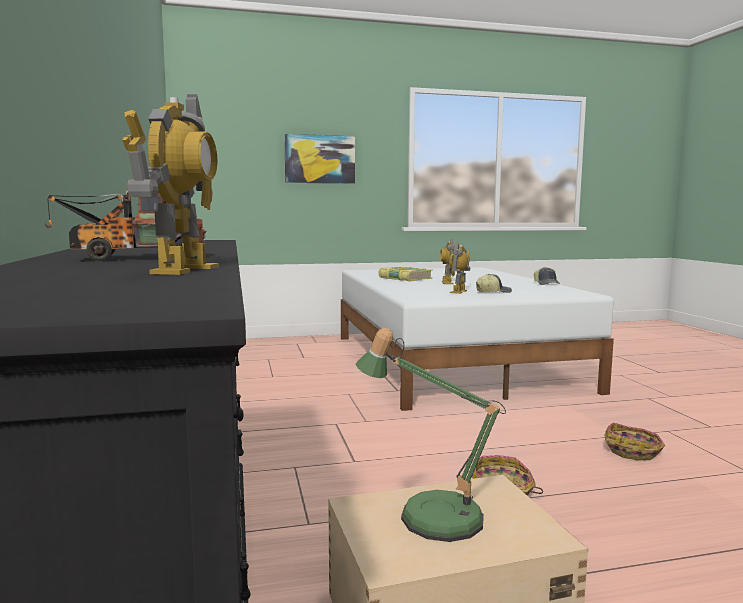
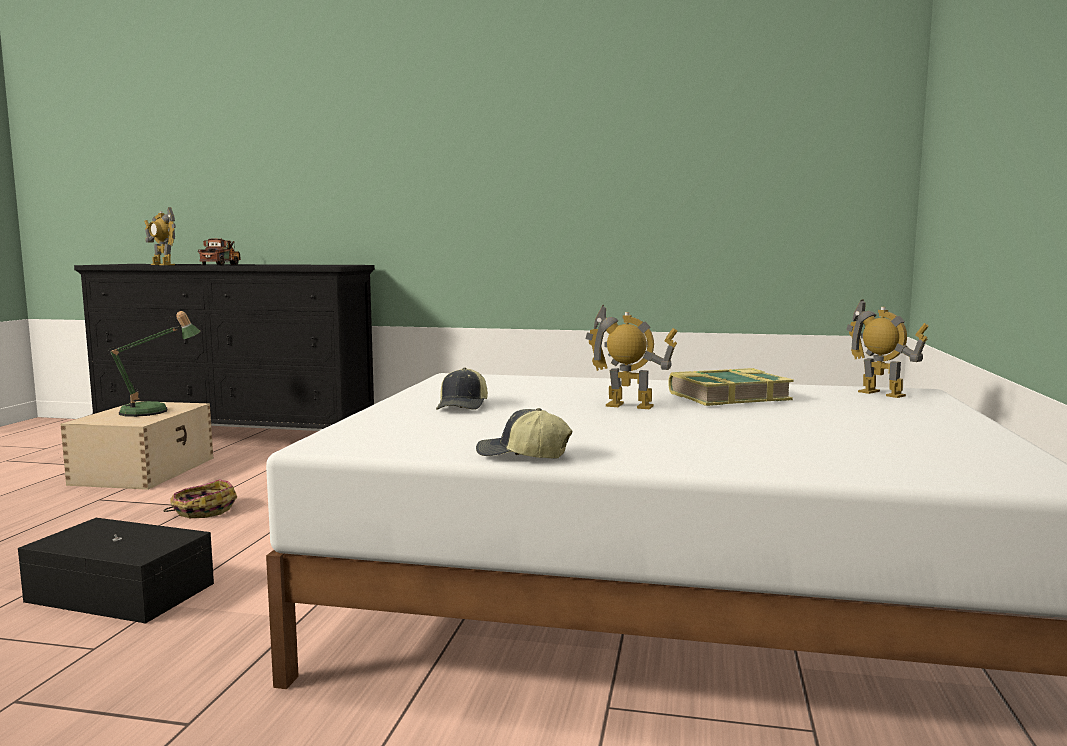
camera: 115 degrees right, 0 degrees up
(320, 159) = (1010, 119): picture -> none
(459, 292) = (496, 395): toy robot -> toy robot (881, 394)
(633, 451) = (122, 591): basket -> black storage box

